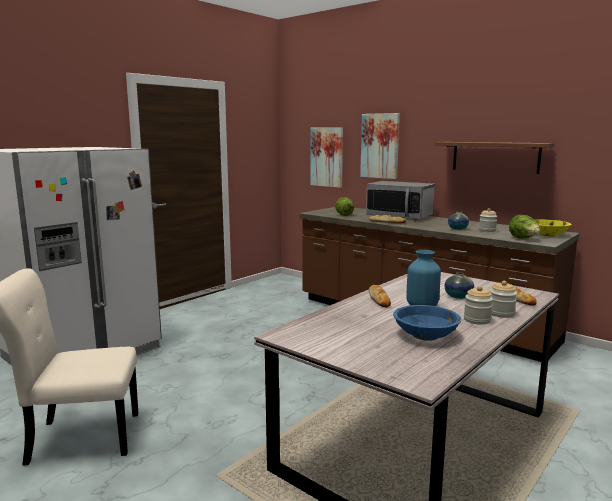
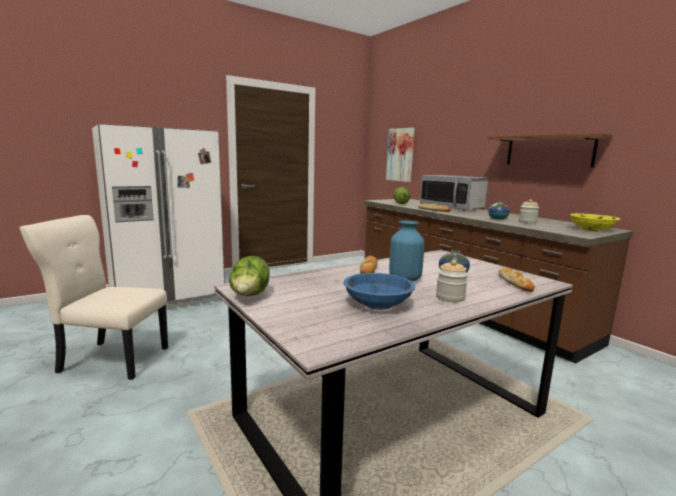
camera: 15 degrees right, 0 degrees up
(380, 146) = (444, 143): picture -> none
(501, 313) = (484, 295): jar -> none
(523, 239) = (560, 230): lettuce -> lettuce (250, 297)

